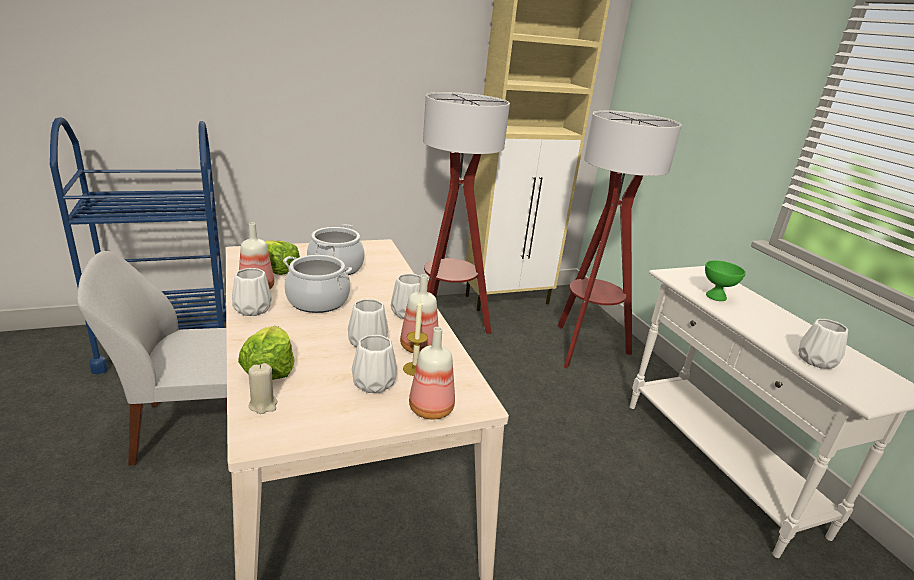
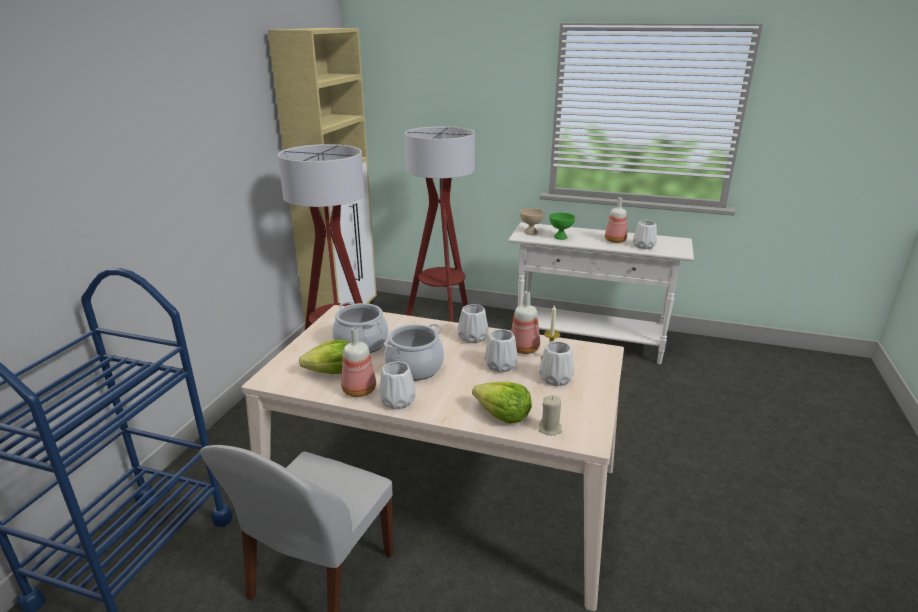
camera: 50 degrees left, 0 degrees up
(432, 409) = (600, 368): bottle -> bottle (615, 240)
(691, 276) = (530, 232): none -> beige bowl

